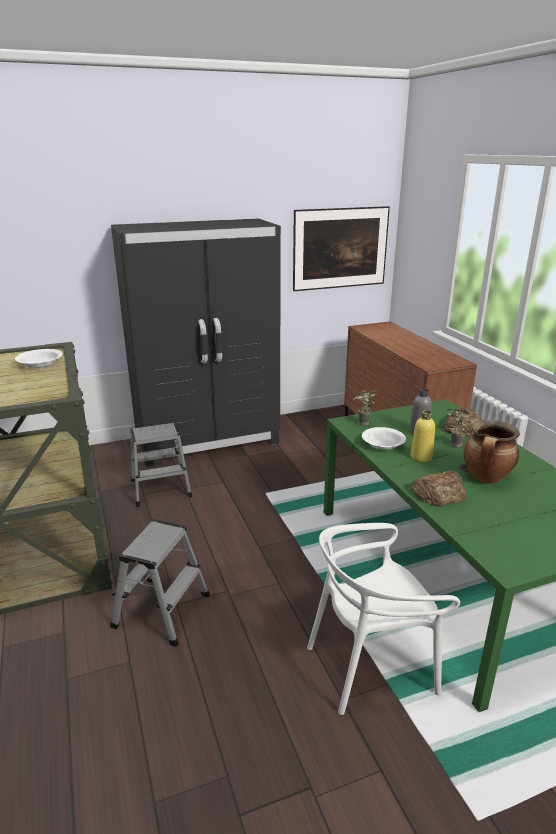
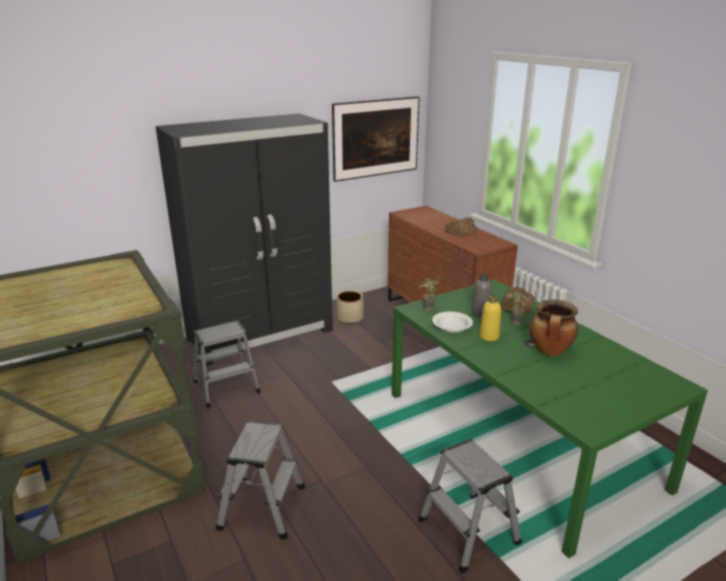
camera: 10 degrees left, 0 degrees up
(40, 364) = (116, 276): white bowl -> none
(300, 432) = (349, 317): none -> beige planter
(370, 665) = (468, 531): white chair -> grey step ladder
(439, 493) = (514, 369): bread -> bread (461, 231)

